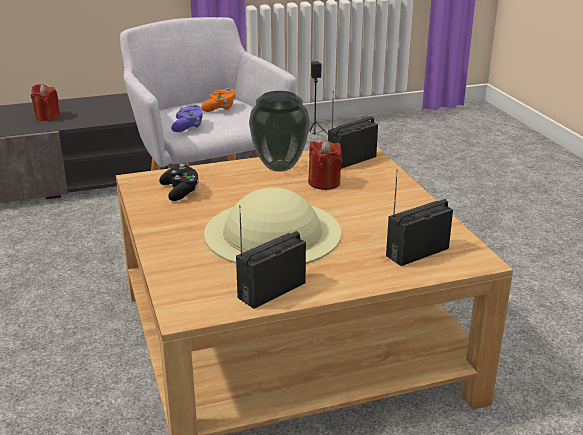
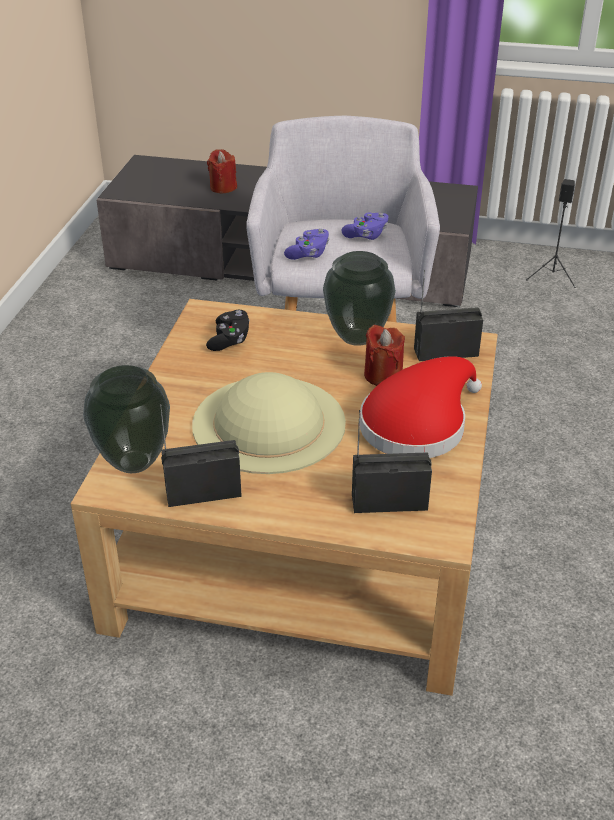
camera: 30 degrees right, 10 degrees up
(188, 290) = (132, 463): none -> vase
(220, 108) = (366, 235): orange game controller -> purple game controller
(382, 203) = (418, 424): none -> red hat

